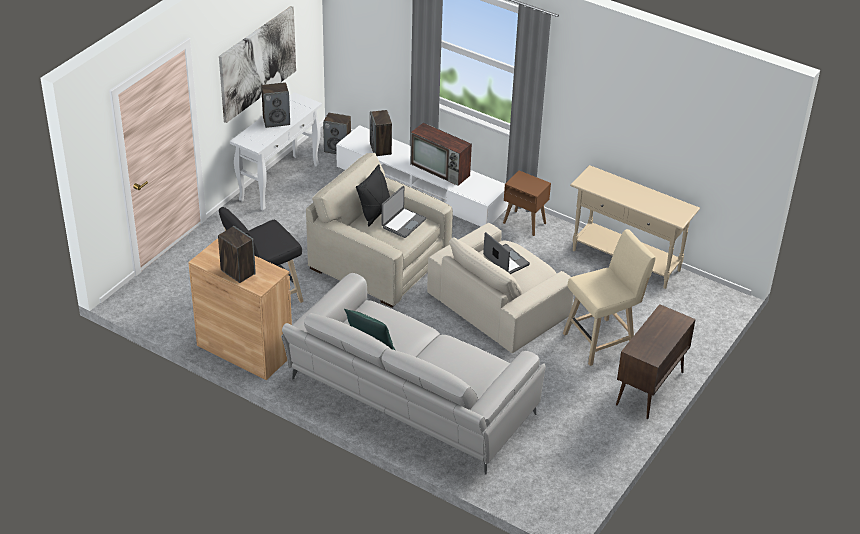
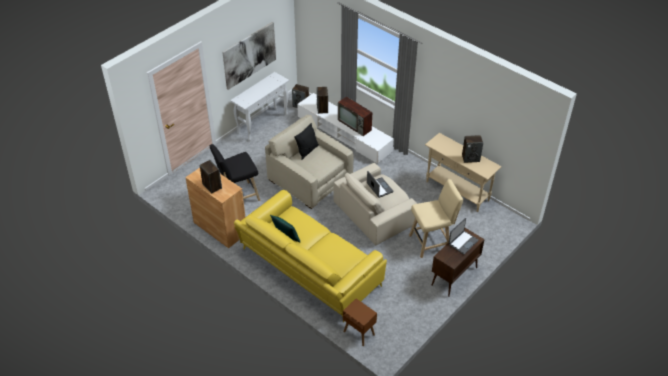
camera: 10 degrees right, 5 degrees up
(276, 121) = (260, 89): speaker -> speaker (470, 158)
(403, 223) = (322, 159): laptop -> laptop (463, 242)
(409, 398) = (308, 268): grey sofa -> yellow sofa
(524, 223) = (400, 161): brown side table -> brown side table (358, 333)

